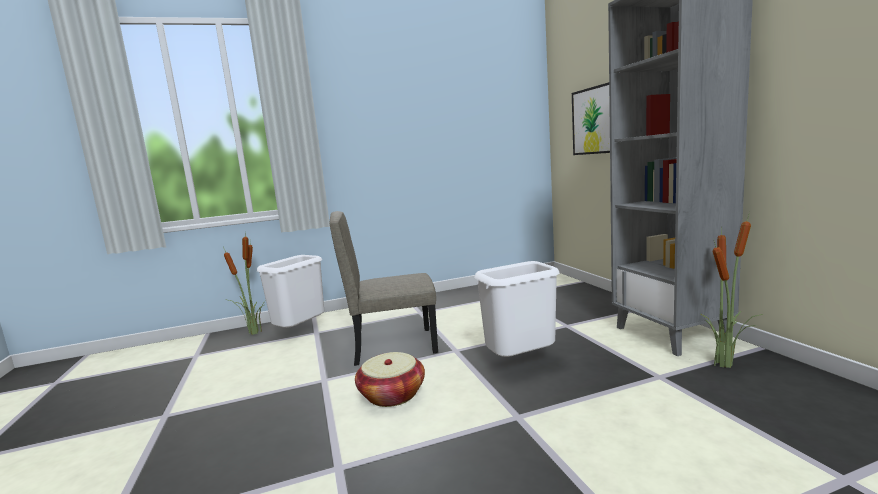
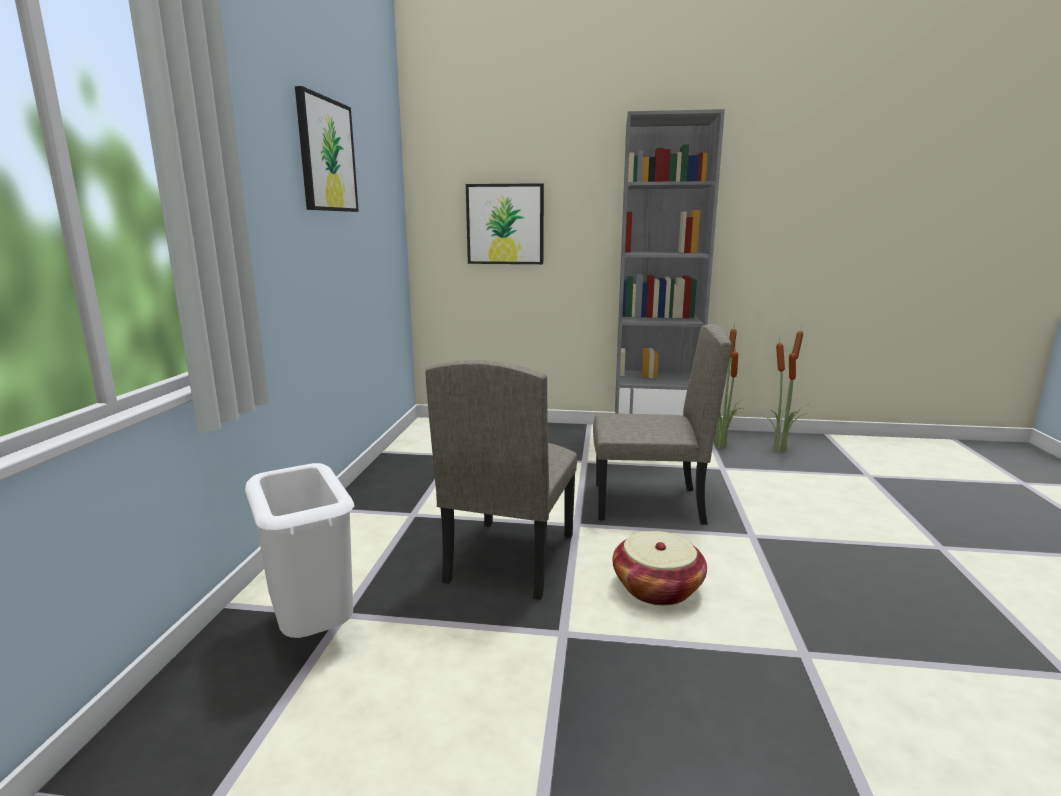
camera: 65 degrees left, 5 degrees up
(254, 333) = (201, 698): potted plant -> potted plant (780, 449)
(428, 98) = (326, 155): none -> picture
(521, 363) = (648, 504): white trash can -> beige chair

